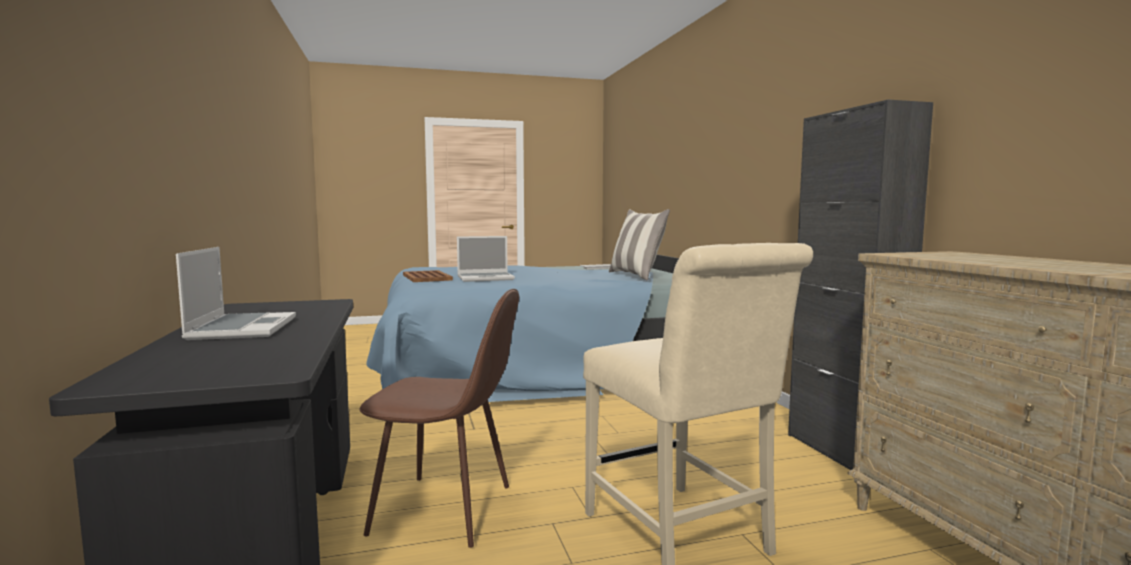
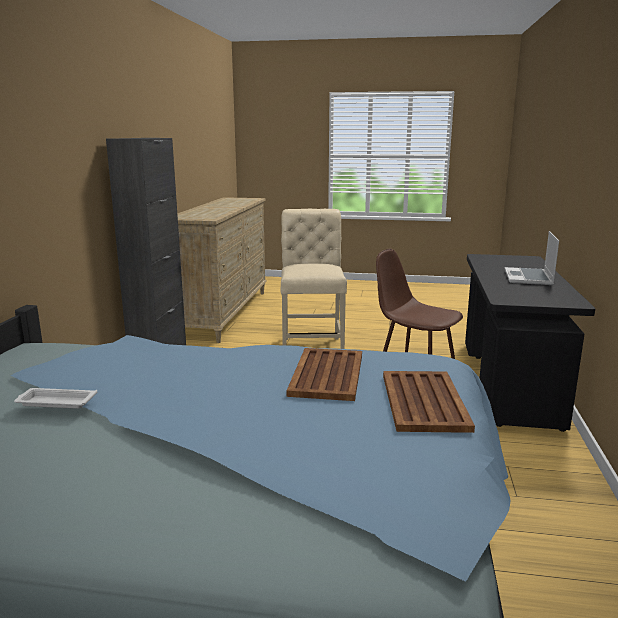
camera: 155 degrees left, 10 degrees up
(486, 278) = (326, 375): laptop -> brown tray
(636, 276) = (92, 355): pillow -> none

